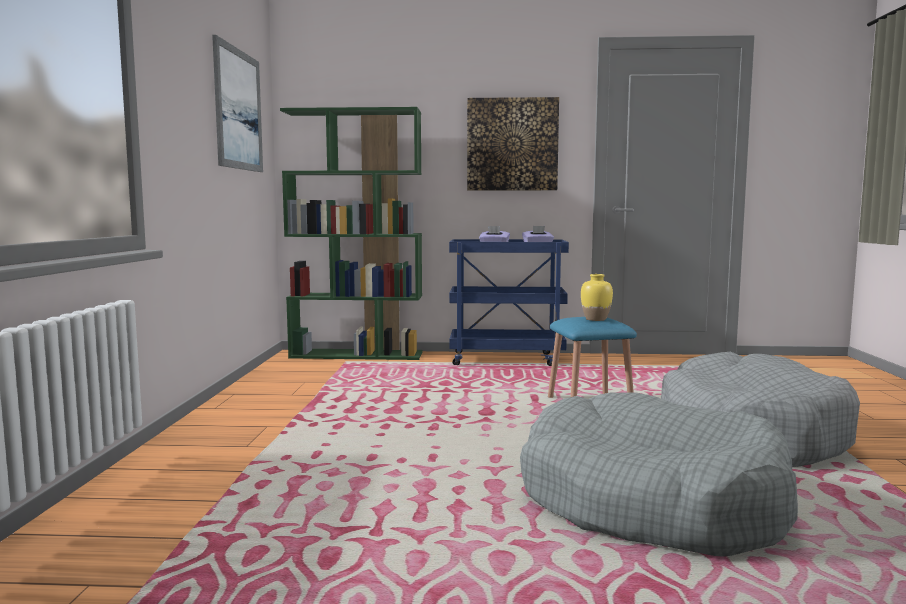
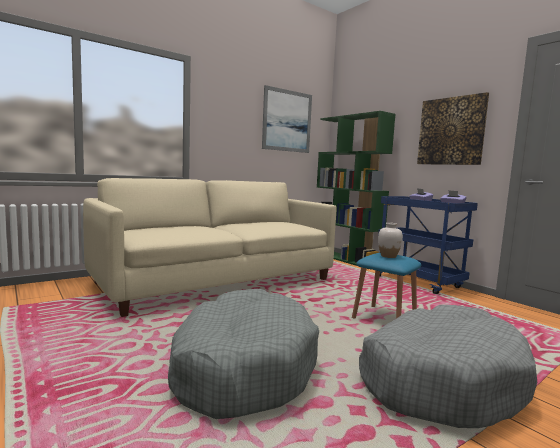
camera: 50 degrees right, 0 degrees up
(302, 439) = (217, 281): none -> beige sofa
(595, 319) = (388, 256): yellow vase -> white vase

